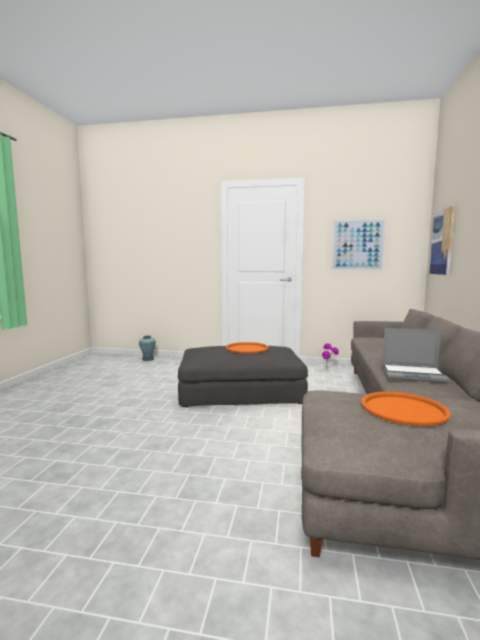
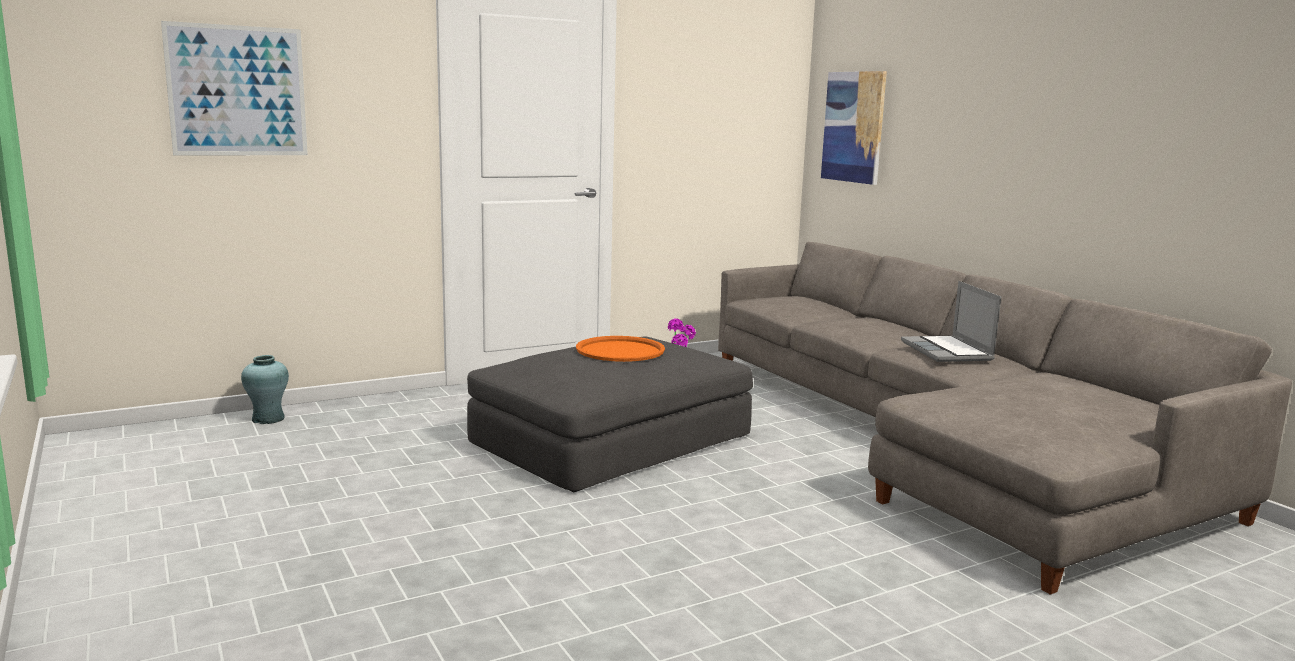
camera: 40 degrees left, 5 degrees up
(357, 245) = (706, 122): picture -> picture (237, 91)
(403, 409) = (1033, 397): orange tray -> none
(413, 374) = (948, 351): laptop -> laptop turned 105 degrees clockwise

